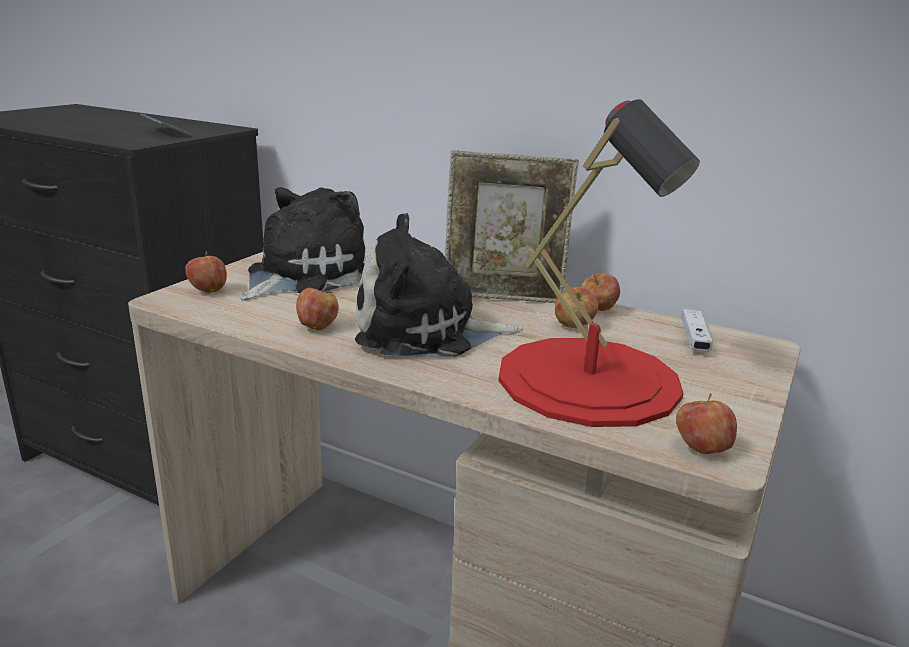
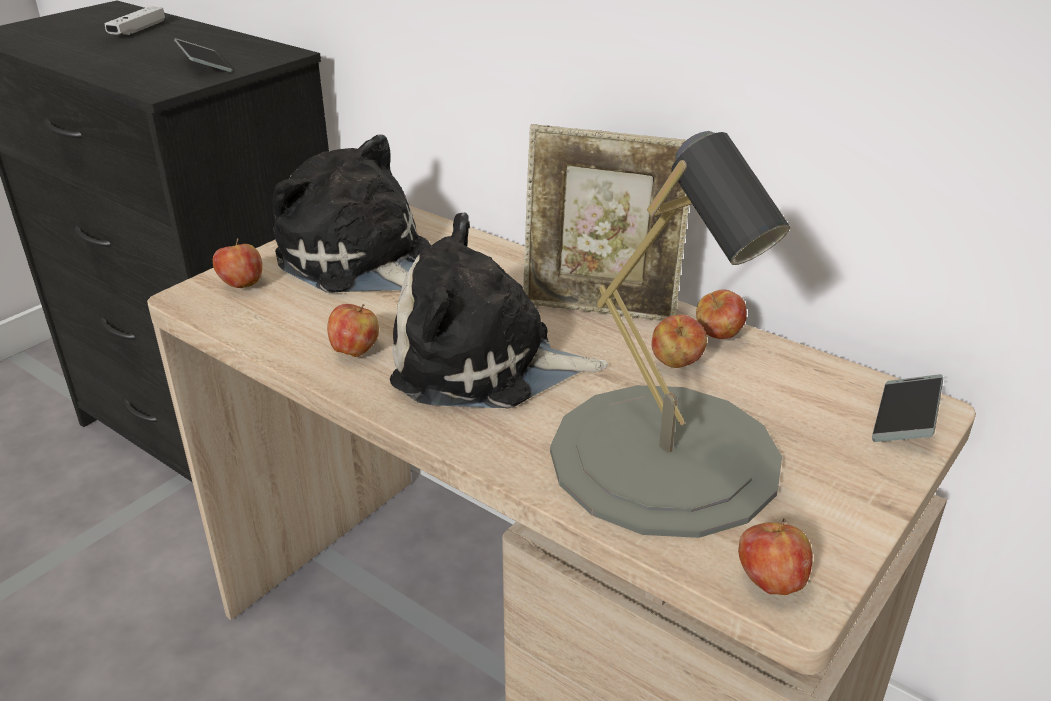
camera: 10 degrees right, 10 degrees up
(303, 275) = (359, 262): plush toy -> plush toy turned 90 degrees counterclockwise
(589, 380) = (665, 457): red table lamp -> grey table lamp
(694, 339) = (831, 394): white game controller -> white game controller (137, 30)
(753, 350) = (905, 418): none -> phone

